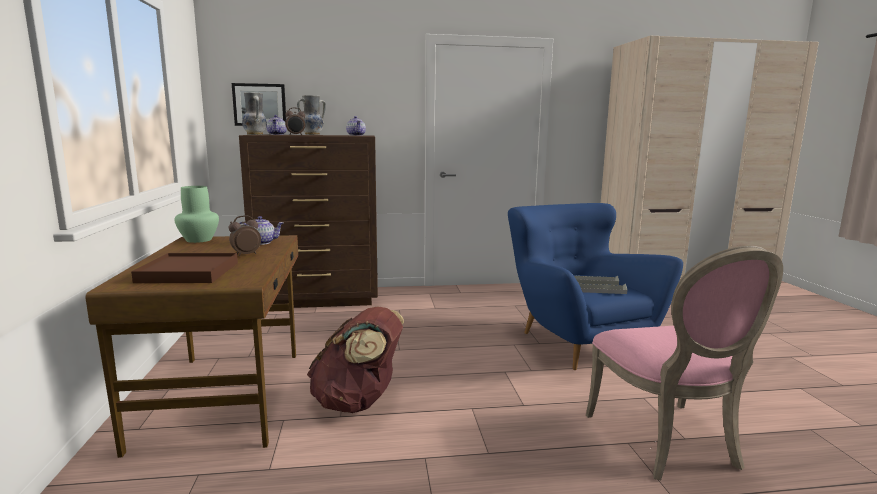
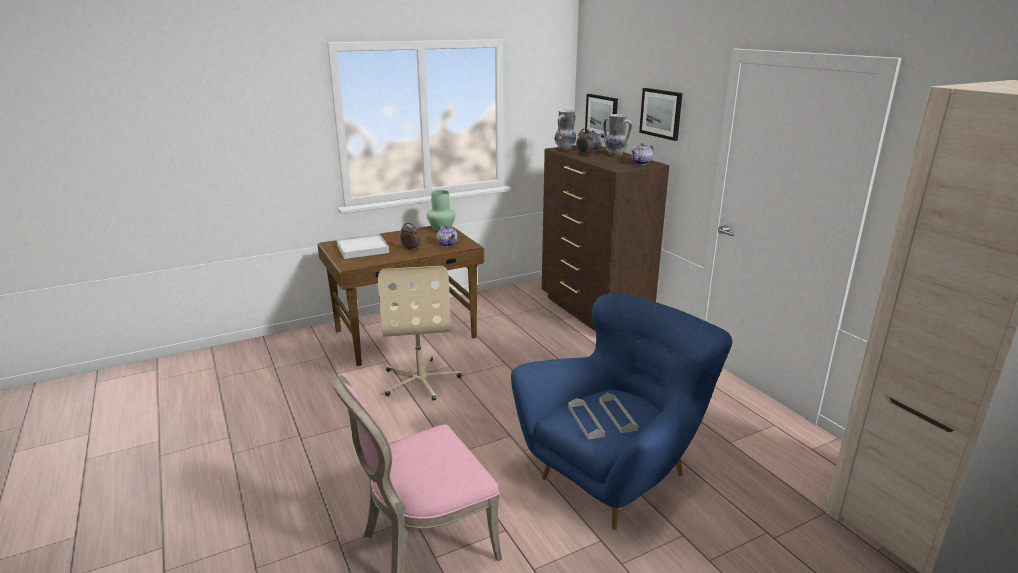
camera: 70 degrees right, 10 degrees up
(189, 272) = (362, 249): brown tray -> white tray
(351, 92) = (661, 113): none -> picture
(358, 402) = (421, 380): brown backpack -> beige office chair

